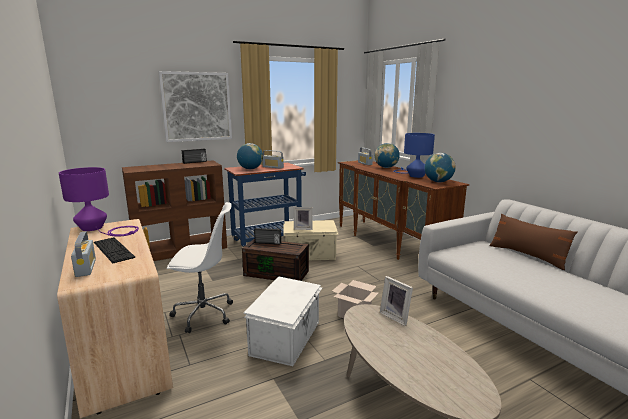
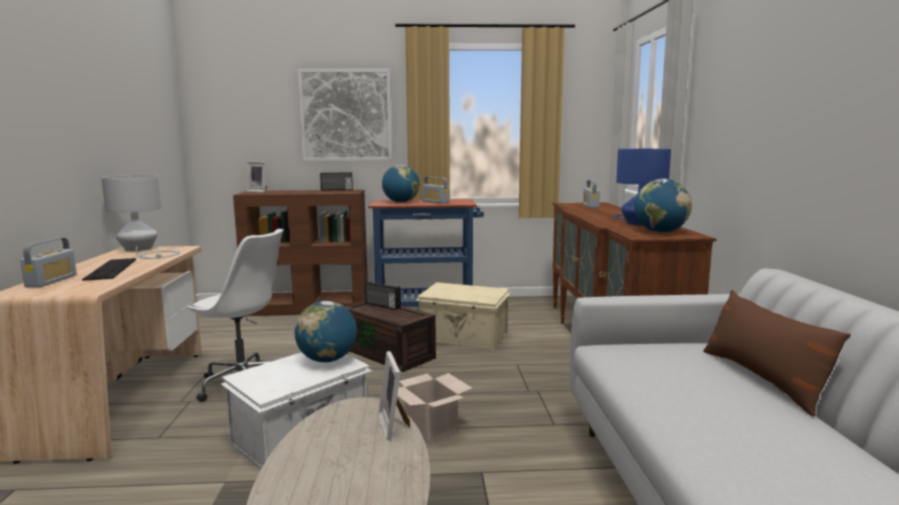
camera: 25 degrees right, 5 degrees down
(104, 229) = (146, 251): purple table lamp -> white table lamp
(303, 228) = (449, 294): picture frame -> picture frame (259, 191)
(386, 167) = (614, 211): globe -> globe (327, 360)

